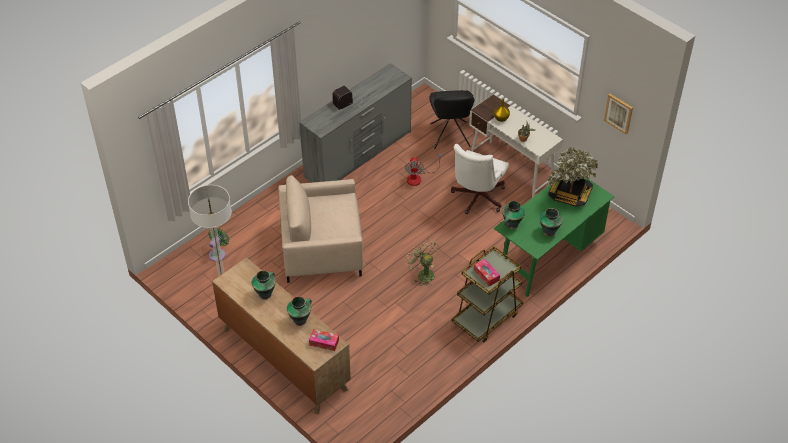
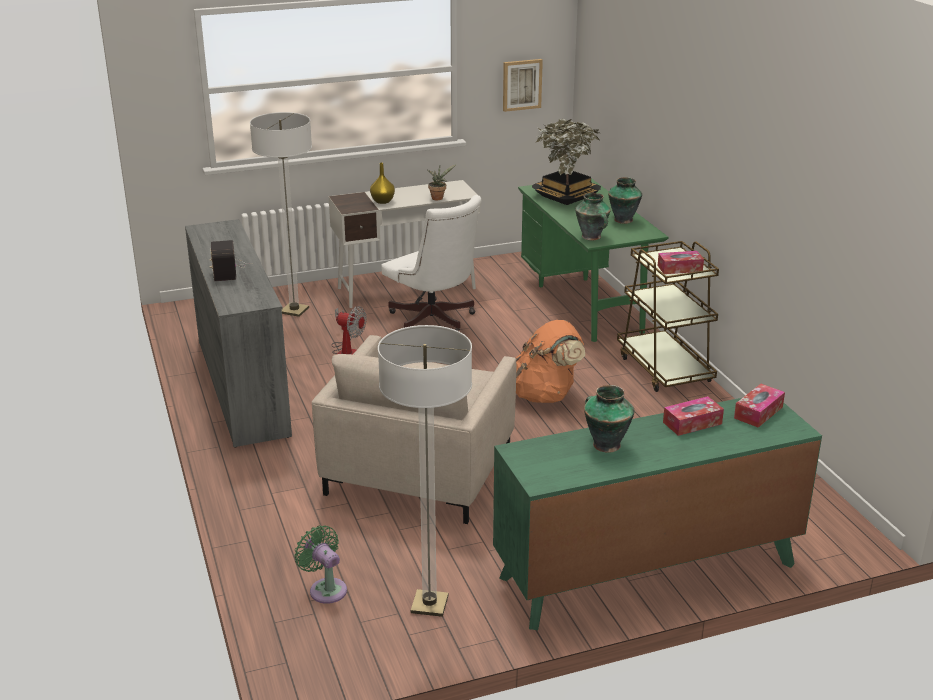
camera: 65 degrees left, 20 degrees down
(284, 359) = (647, 571): brown dresser -> green dresser
(300, 320) = (692, 423): vase -> tissue box
(423, 274) = (545, 395): green fan -> orange backpack
(450, 137) = (294, 311): black chair -> floor lamp

